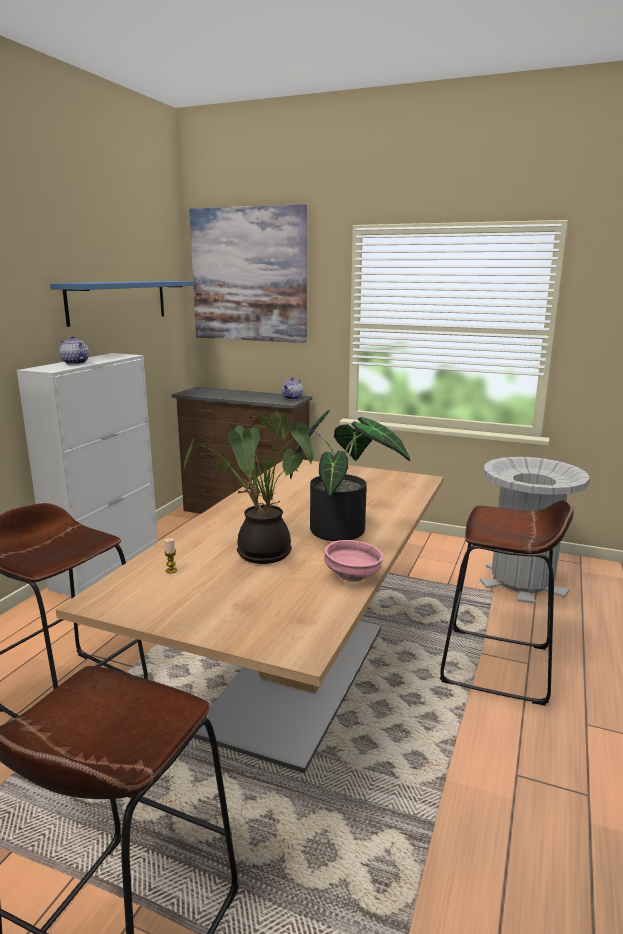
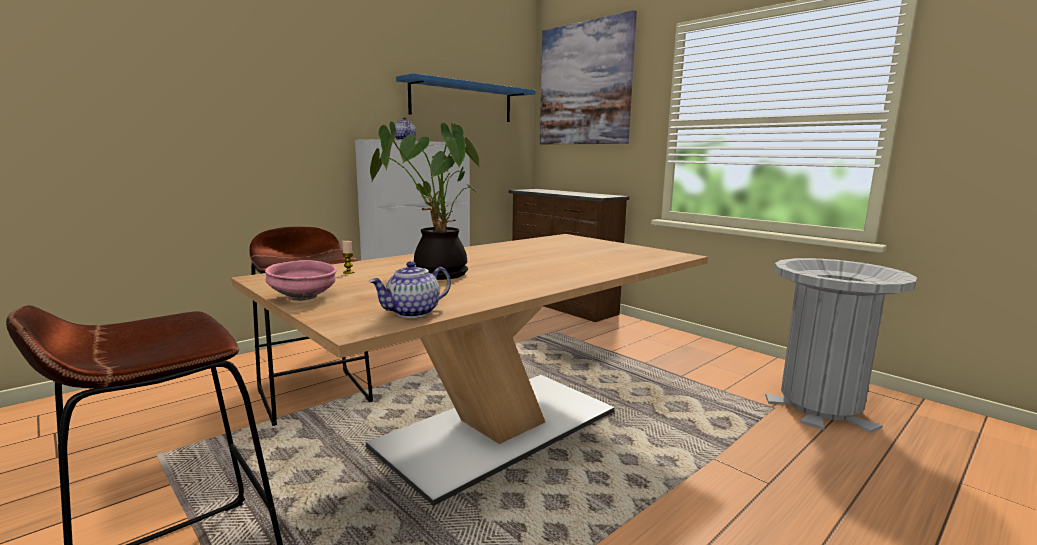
camera: 25 degrees right, 5 degrees down
(292, 398) = (607, 195): teapot -> teapot (413, 313)
(342, 529) = (539, 271): potted plant -> none
(354, 576) = (495, 296): pink bowl -> pink bowl (304, 297)
(496, 665) = (725, 474): brown stool -> none

